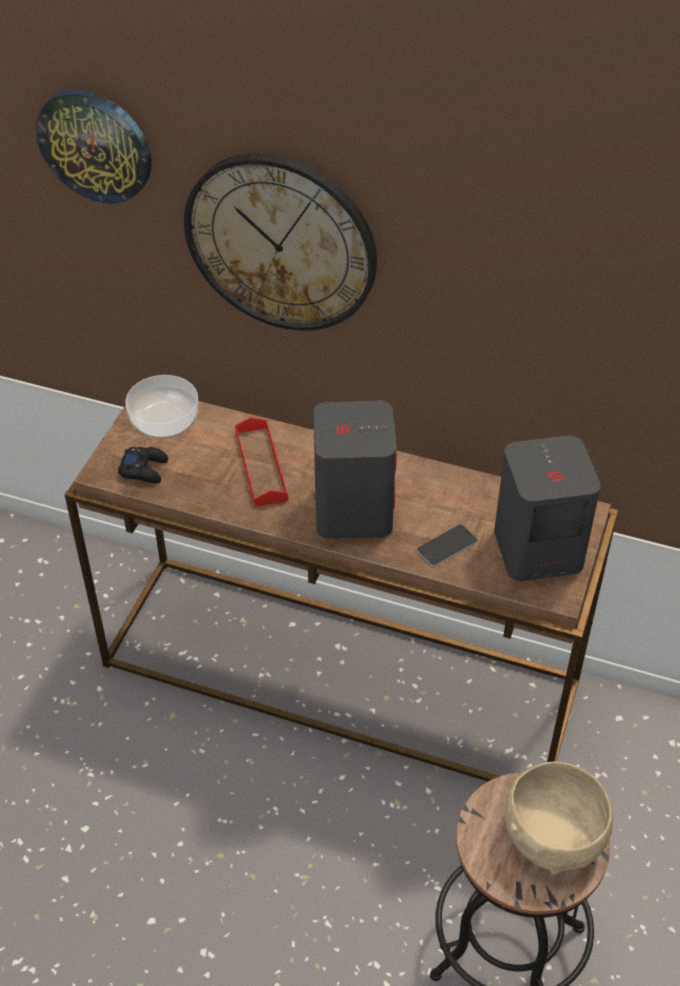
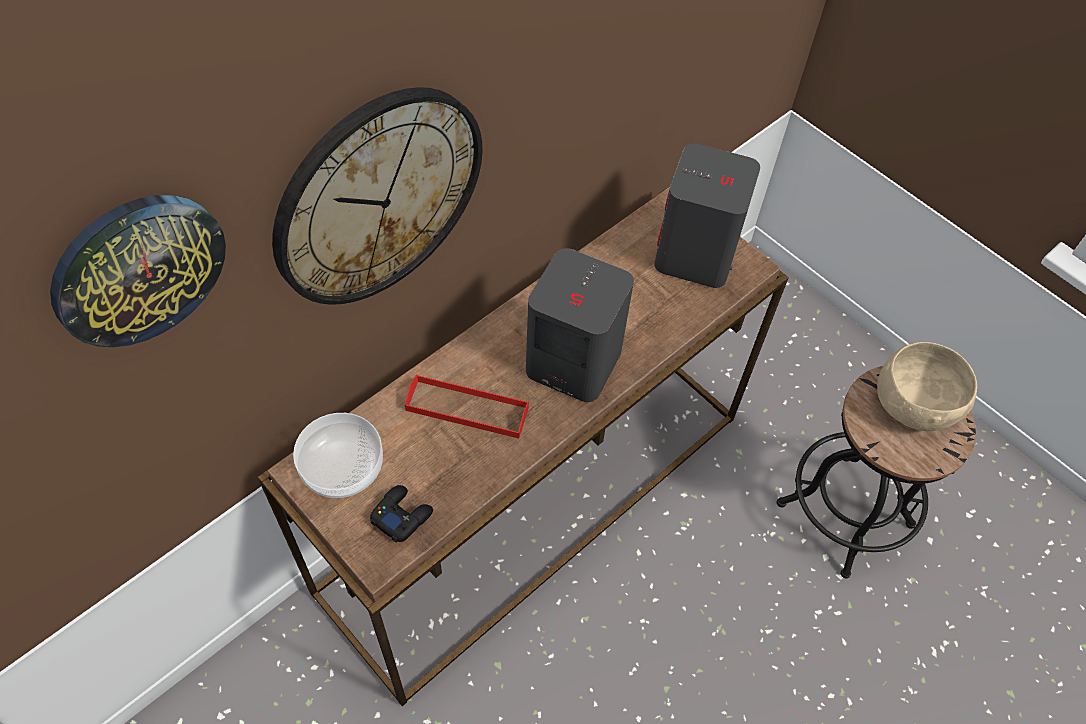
camera: 65 degrees left, 10 degrees up
(447, 545) = (656, 313): phone -> none

